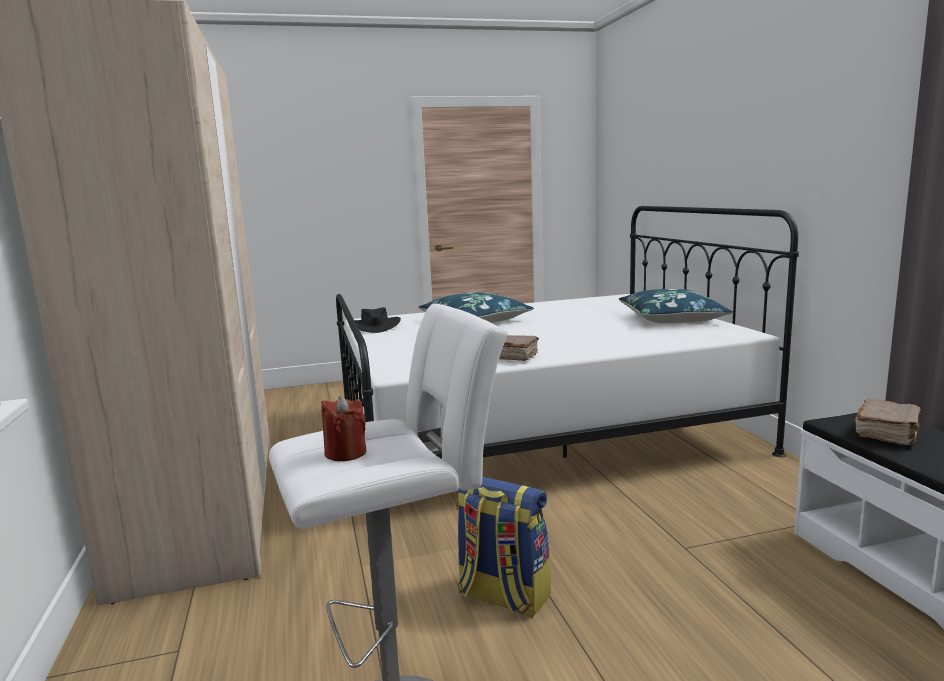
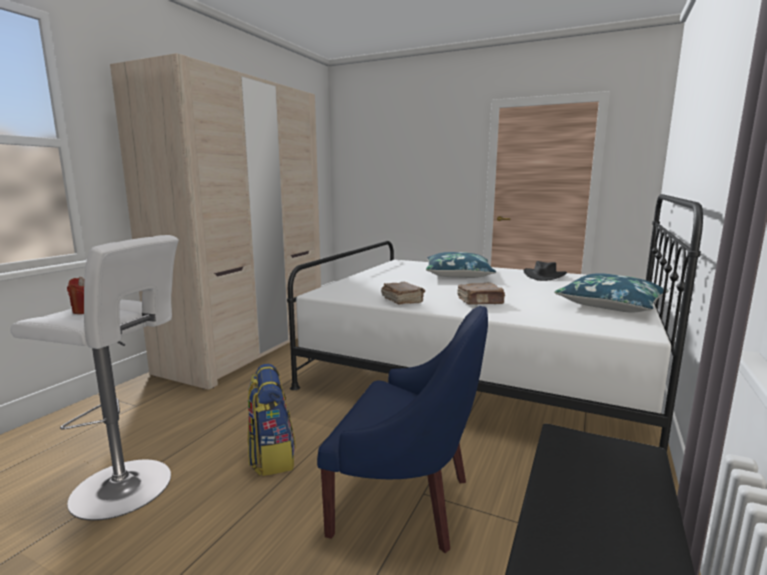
camera: 40 degrees right, 0 degrees up
(375, 326) = (394, 266): black hat -> black hat (544, 276)
(685, 560) = (406, 501): none -> blue armchair
(888, 434) = (589, 468): brown book -> brown book (480, 302)

